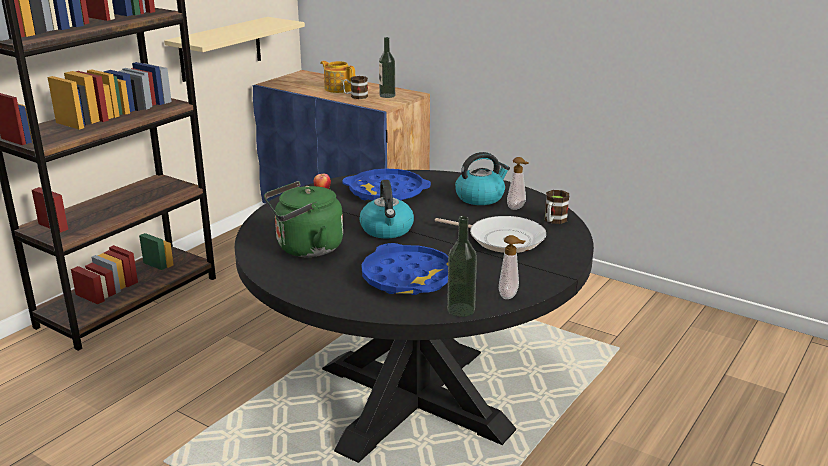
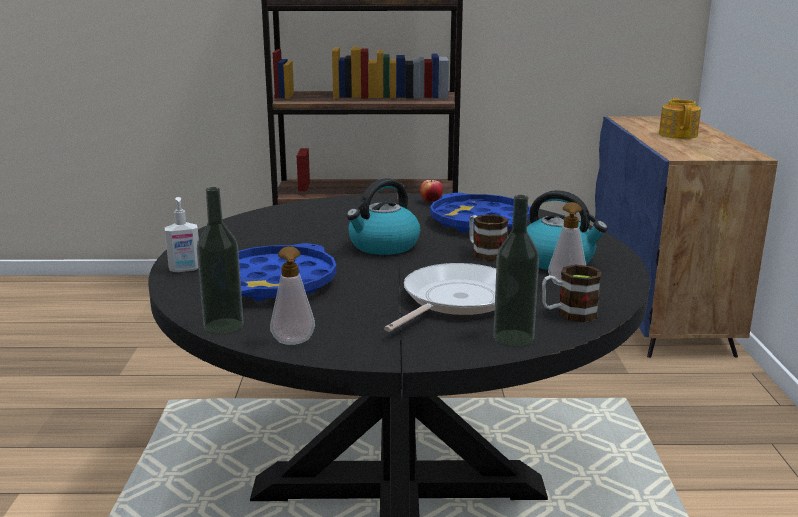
camera: 55 degrees right, 5 degrees down
(221, 49) = (567, 65): beige shelf -> none
(305, 248) = (286, 230): green kettle -> none
(337, 300) = (185, 269): none -> soap dispenser
(355, 96) = (675, 143): mug -> mug (484, 253)
(387, 95) = (715, 150): bottle -> bottle (513, 338)
(502, 239) = (455, 300): frying pan -> frying pan turned 135 degrees counterclockwise

